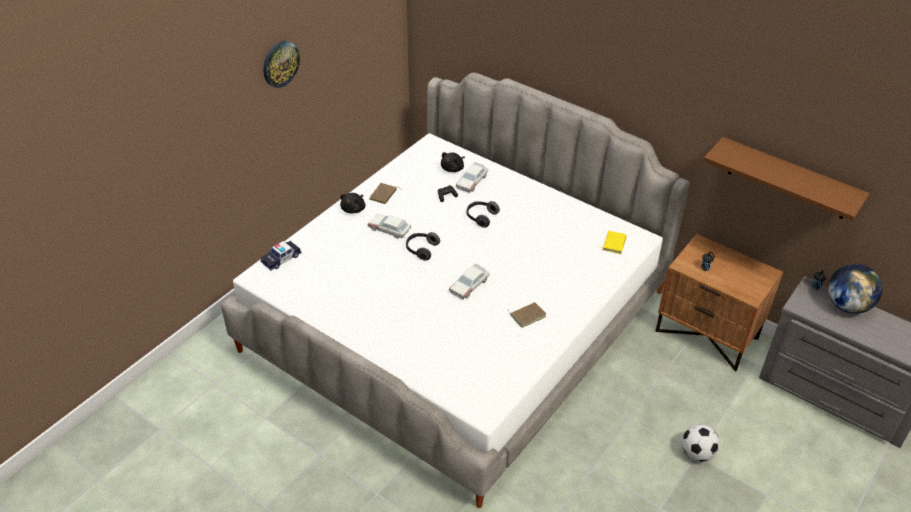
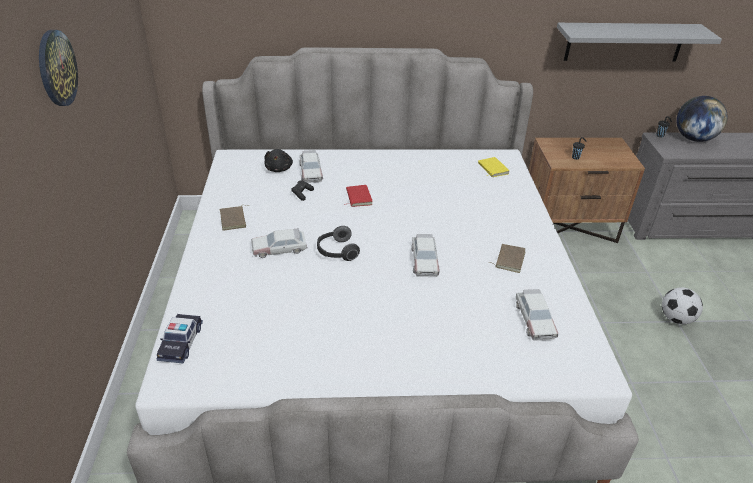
camera: 40 degrees left, 5 degrees down
(354, 209) = (215, 247): black plush toy -> none
(481, 217) = (357, 197): headphones -> red book
(489, 360) = (534, 319): none -> toy car
(788, 179) = (624, 42): brown shelf -> grey shelf

